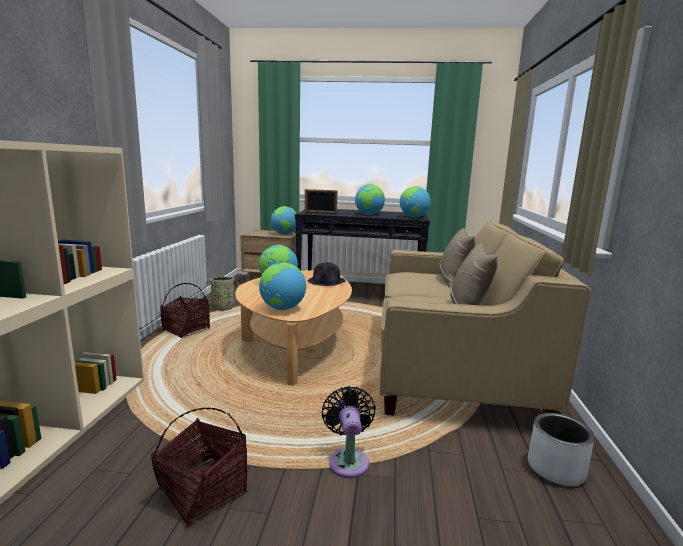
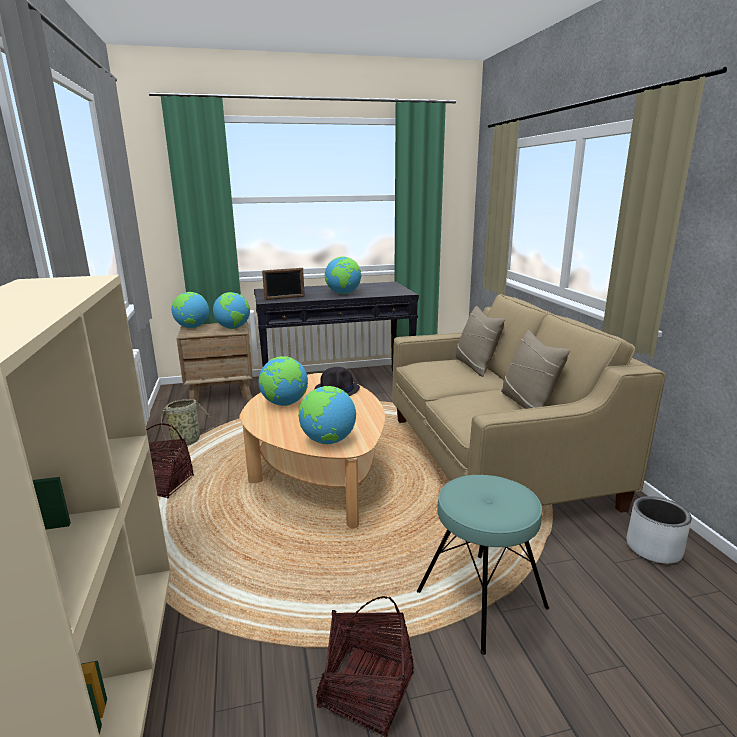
camera: 20 degrees left, 5 degrees up
(348, 460) = (481, 600): black fan -> turquoise stool
(413, 217) = (395, 291): globe -> globe (192, 327)

